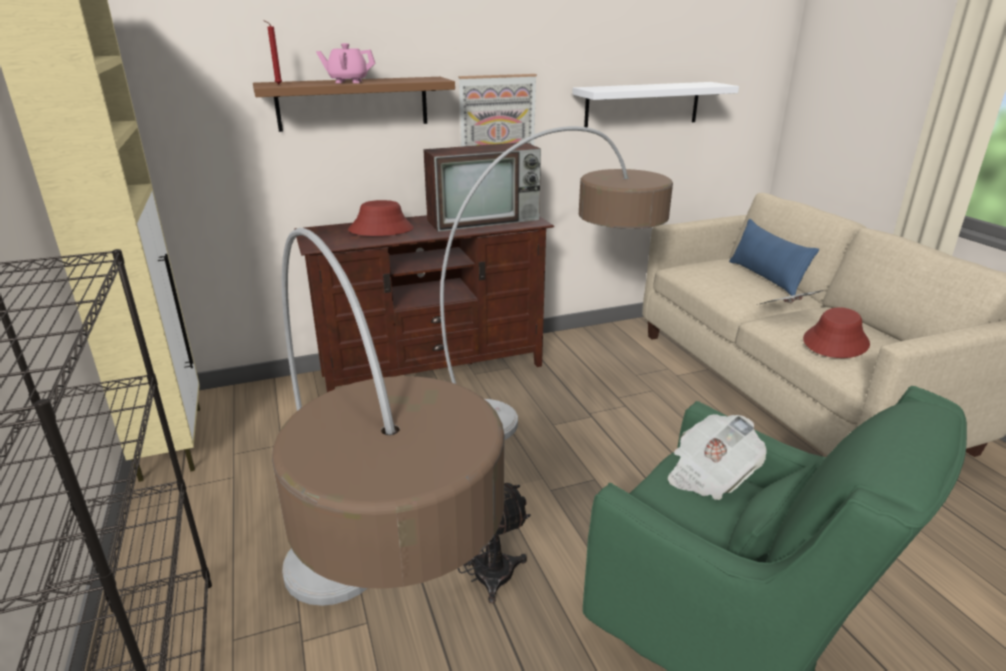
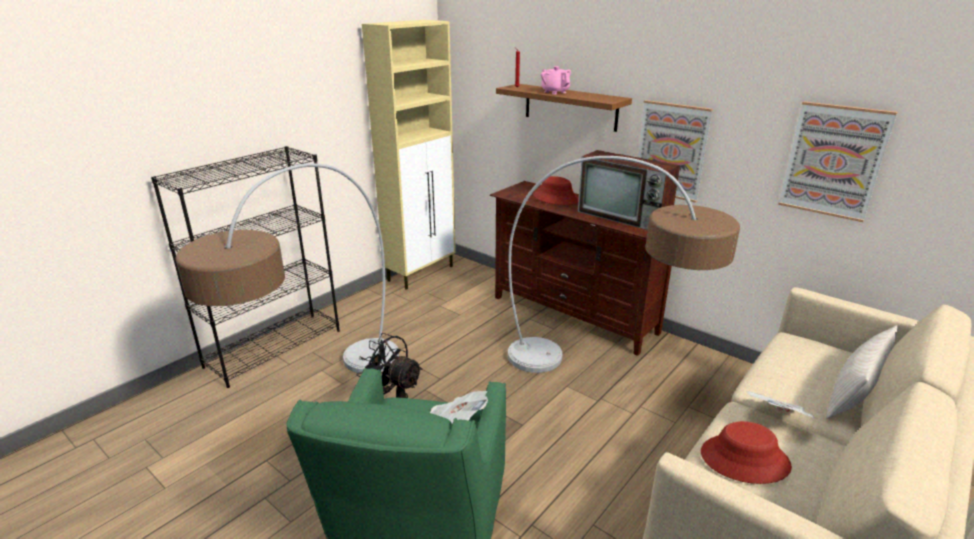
camera: 60 degrees right, 0 degrees up
(642, 105) = (833, 161): white shelf -> picture
(765, 278) = (854, 392): blue pillow -> beige pillow

